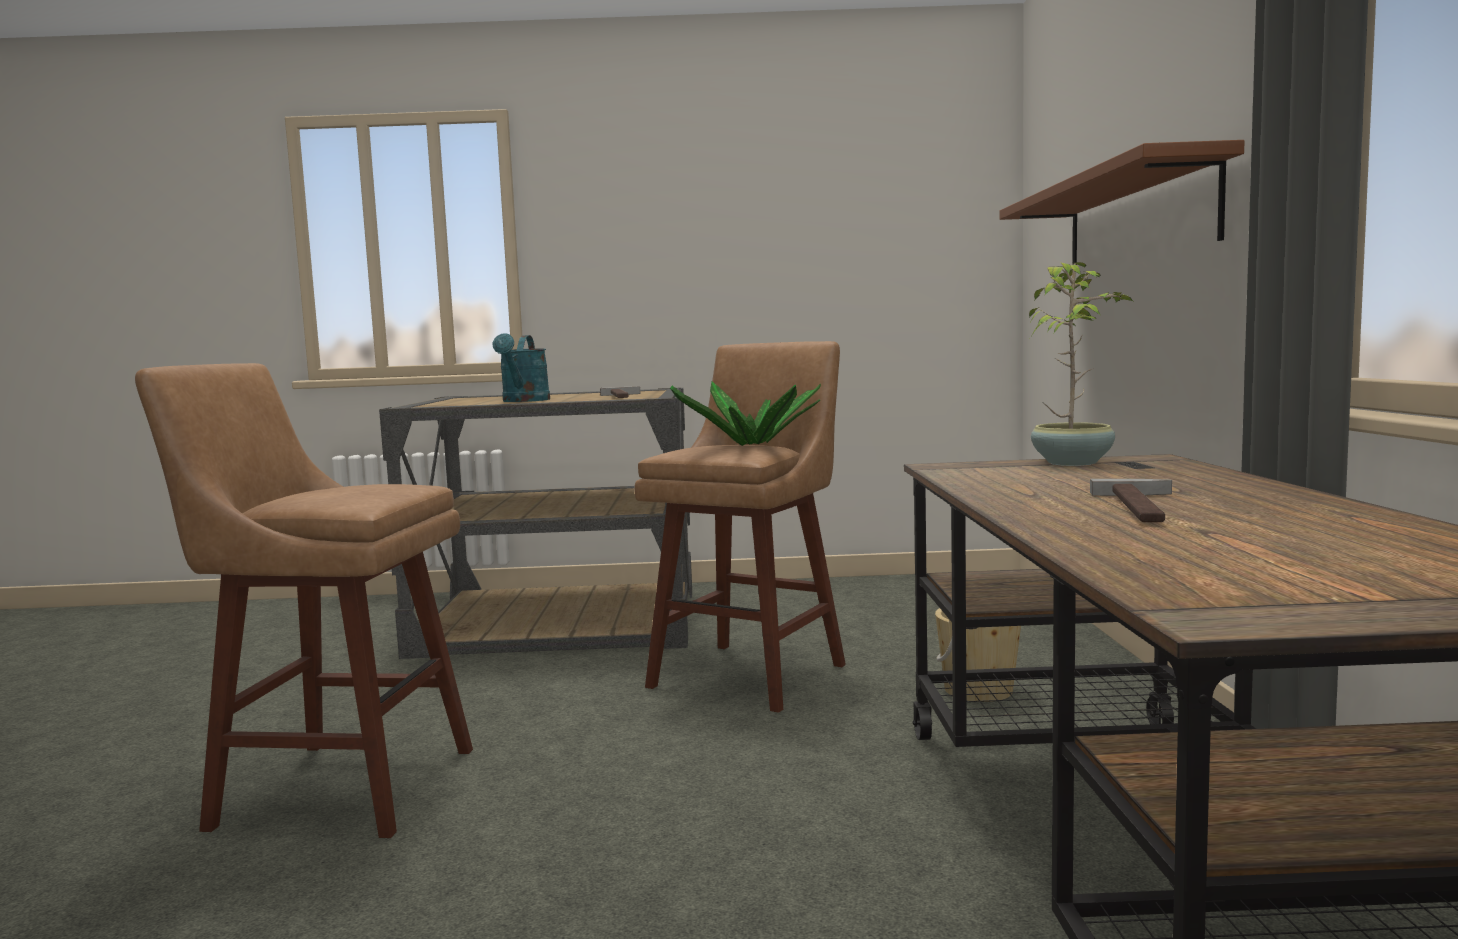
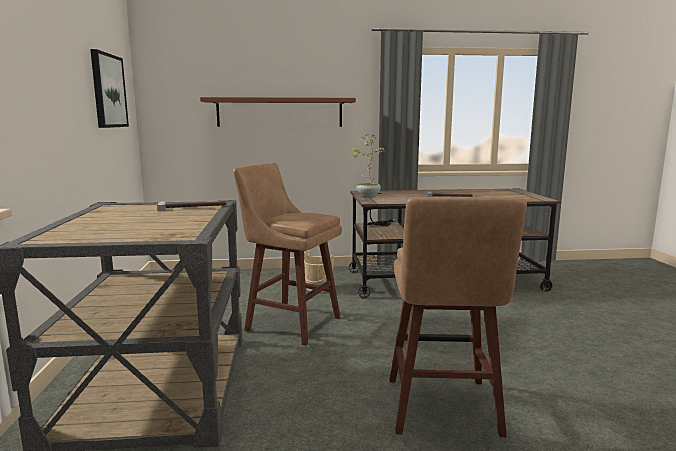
camera: 95 degrees left, 5 degrees up
(524, 401) = (169, 221): turquoise watering can -> none
(751, 445) = (298, 213): potted plant -> none
(873, 225) = (108, 91): none -> picture

